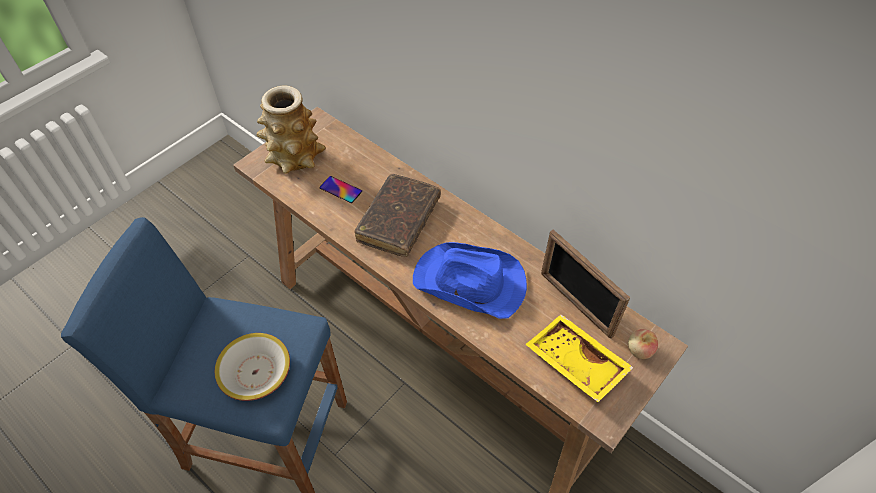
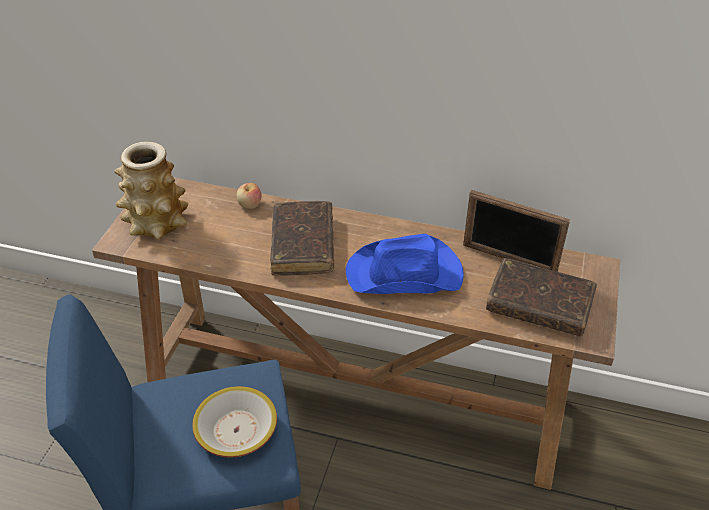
camera: 25 degrees left, 10 degrees down
(340, 190) = (225, 237): phone -> none
(574, 363) = (539, 305): yellow tray -> brown book
(639, 350) = (584, 276): apple -> apple (250, 205)

